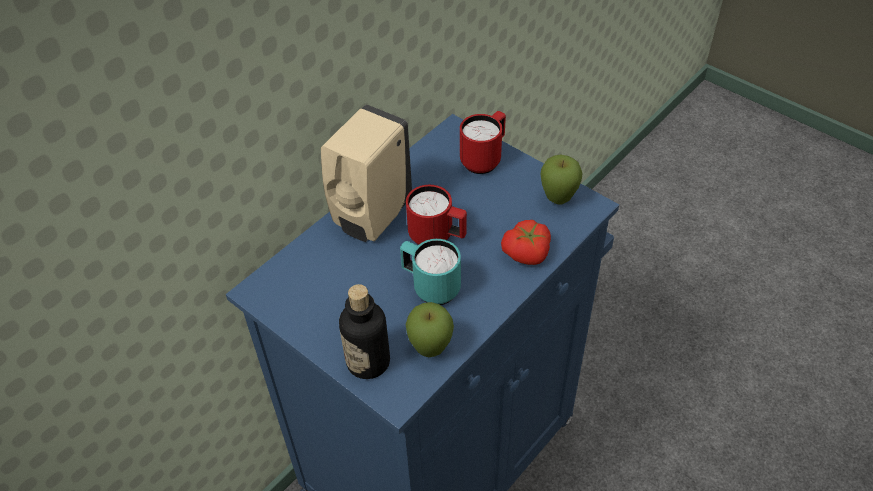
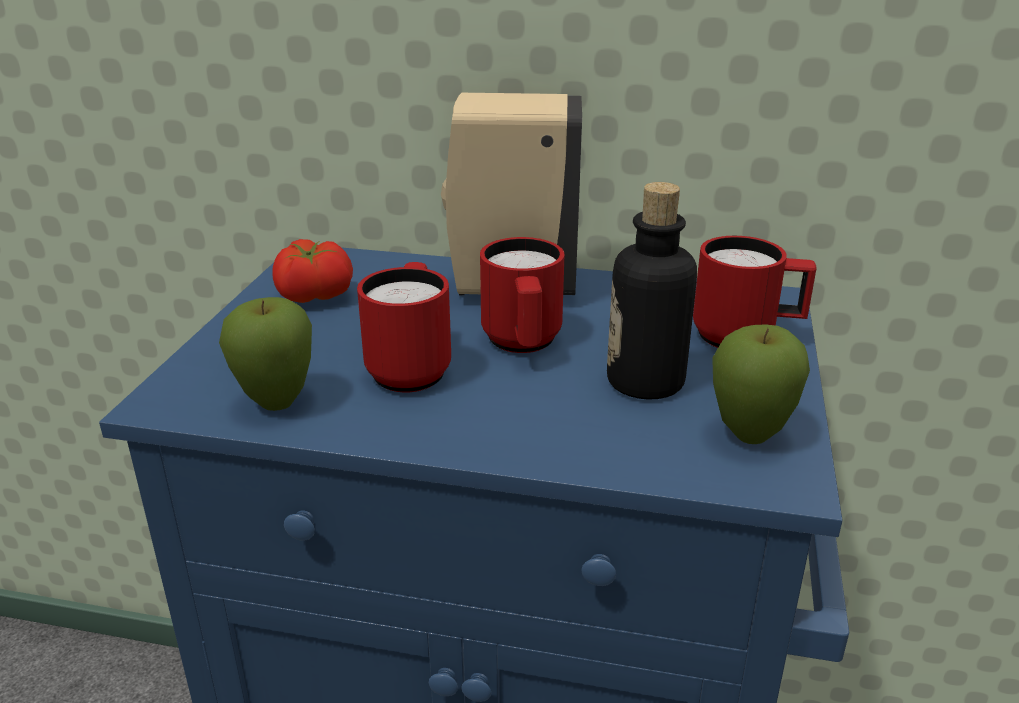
camera: 60 degrees right, 20 degrees down
(368, 362) = (225, 359): bottle -> bottle (645, 382)
(430, 287) = (411, 368): turquoise mug -> red mug
(527, 254) = (573, 439): tomato -> tomato (312, 296)

